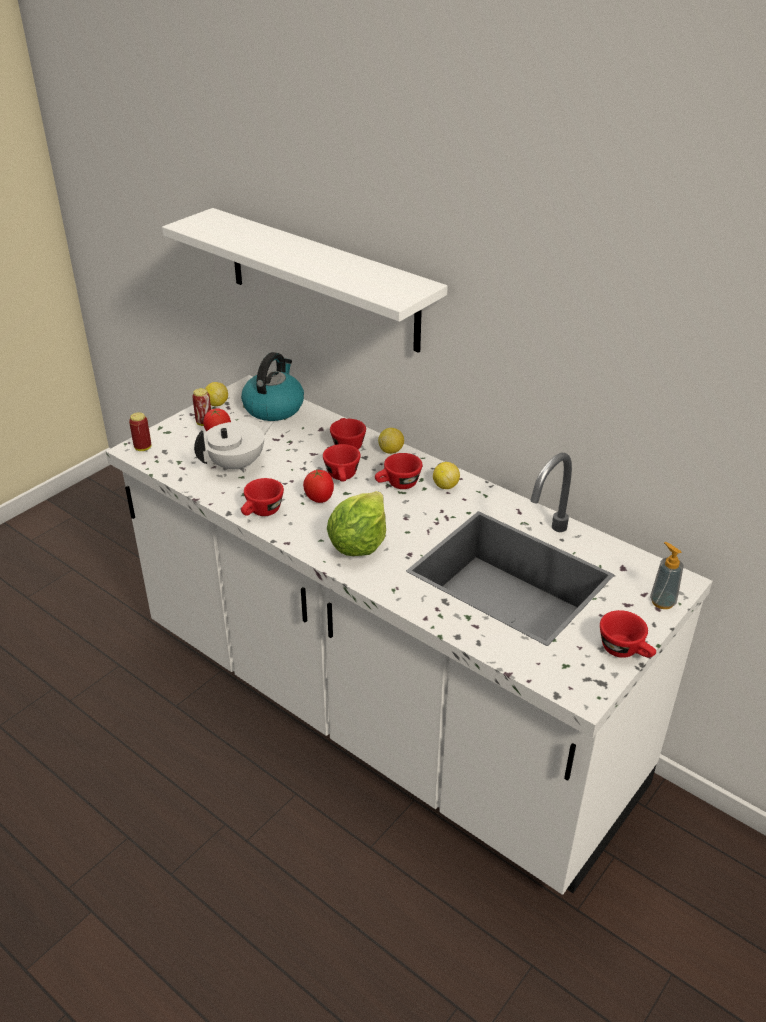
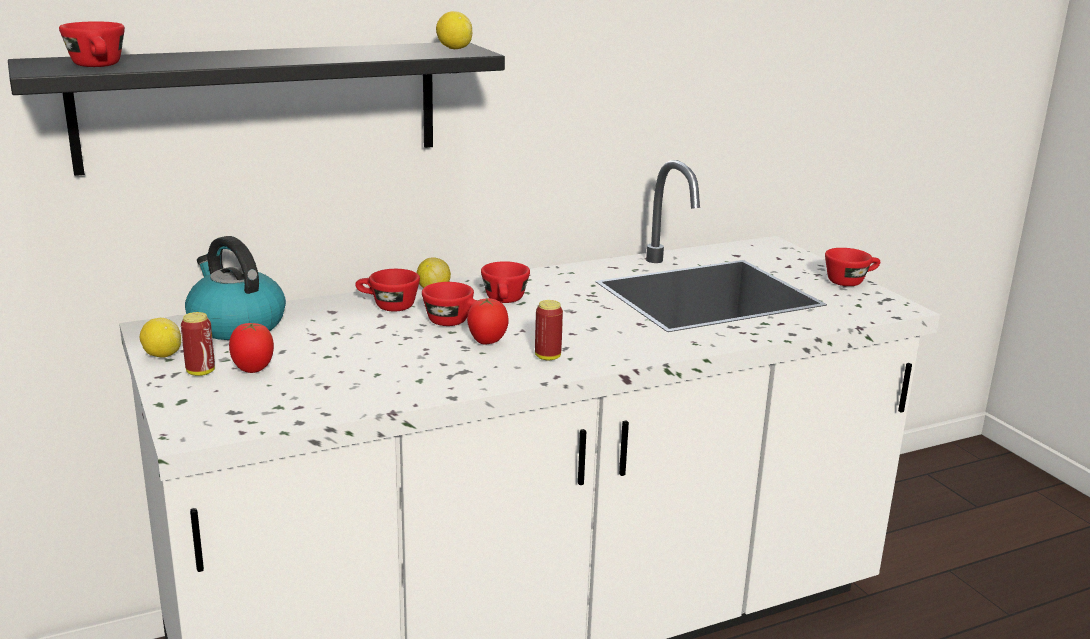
camera: 65 degrees left, 15 degrees down
(143, 448) = (199, 425): can -> can (547, 357)
(237, 465) = (343, 371): white teapot -> none
(261, 512) = (475, 378): red cup -> red cup (99, 66)
(322, 279) = (260, 105): white shelf -> black shelf
(359, 544) = (597, 341): lettuce -> none
(445, 486) = (534, 283): lemon -> lemon (454, 49)
(662, 602) = (793, 255): soap dispenser -> none

